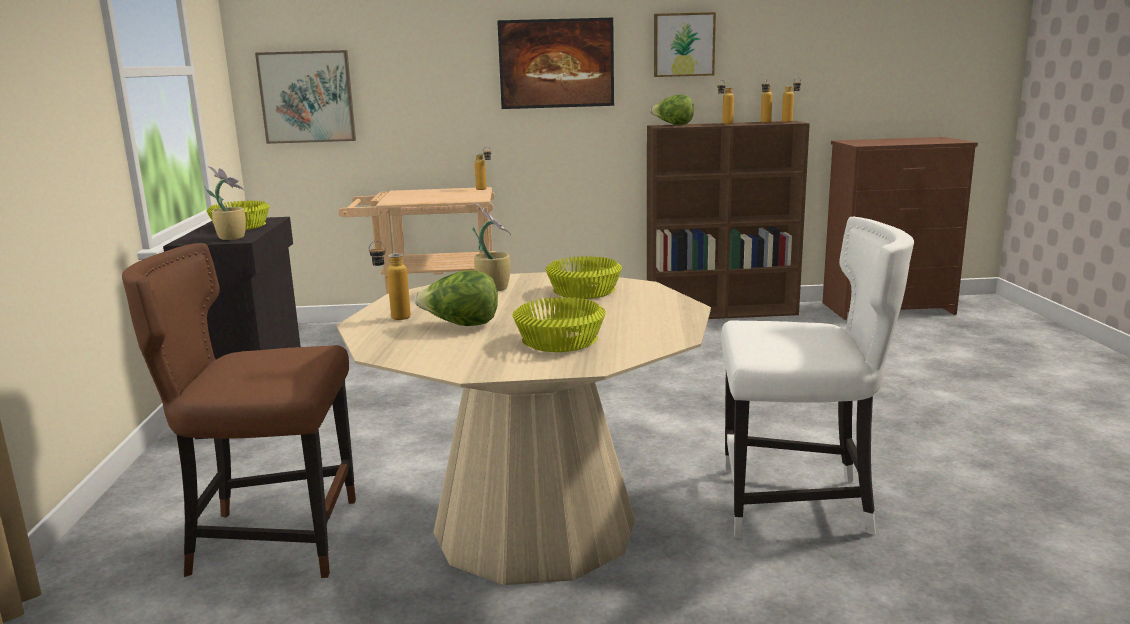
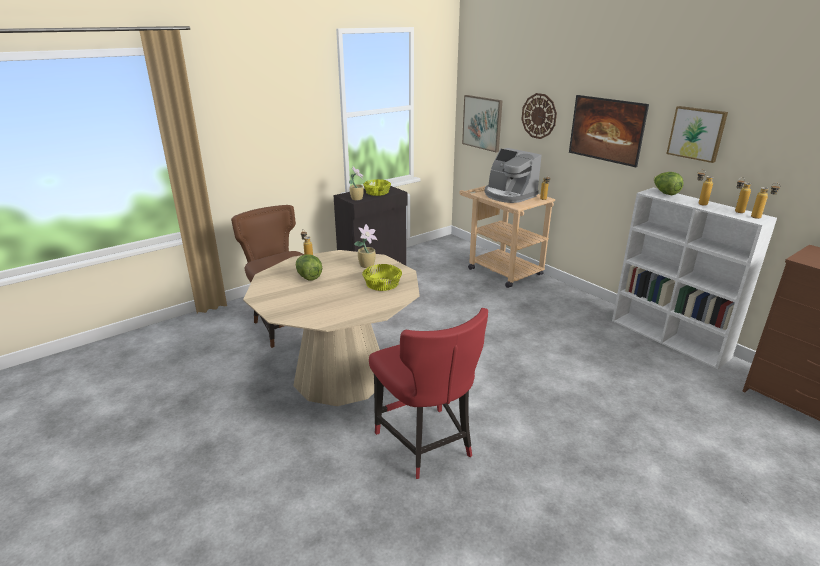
camera: 55 degrees right, 10 degrees up
(430, 195) = (509, 195): none -> coffee machine
(431, 64) = (539, 116): none -> wall clock
(561, 340) = (304, 301): yellow bowl -> none
(722, 312) = (669, 339): brown bookcase -> white bookcase
(798, 504) = (426, 444): white chair -> red chair

